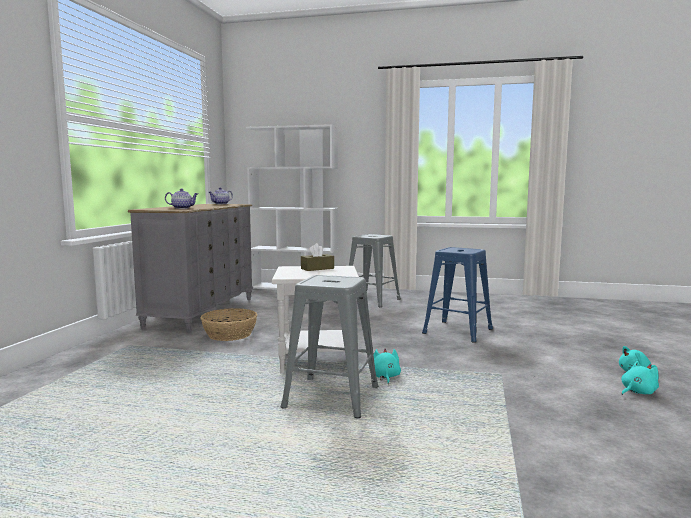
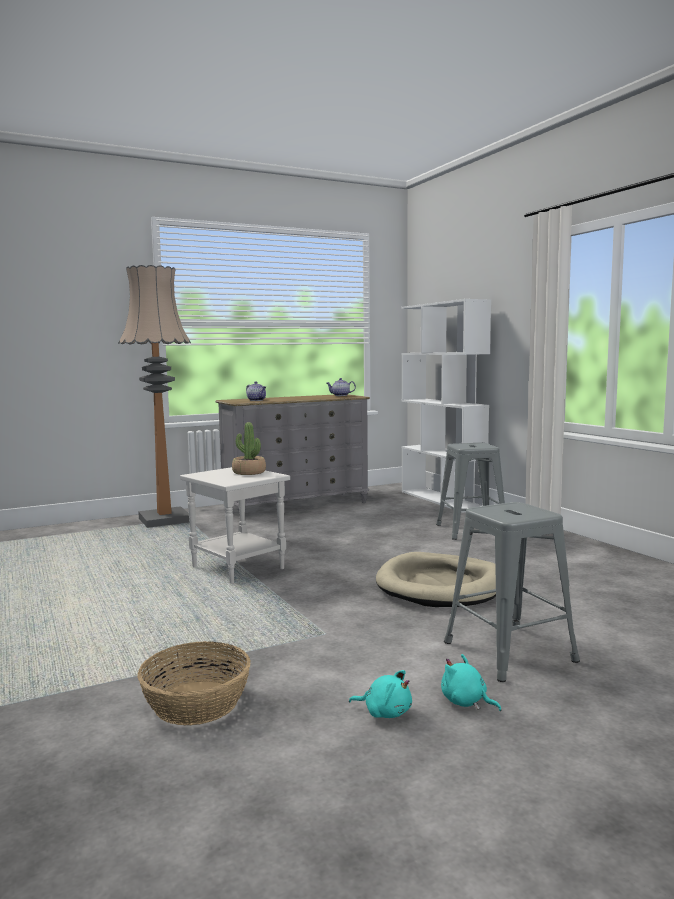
camera: 50 degrees right, 0 degrees up
(108, 352) = (164, 520): none -> floor lamp
(229, 335) = (257, 528): basket -> basket (196, 703)
(317, 268) = (249, 472): brown tissue box -> potted plant
(331, 397) = (166, 594): grey stool -> grey stool (509, 651)
(385, 377) = (239, 596): turquoise plush toy -> none
(457, 331) = (440, 586): blue stool -> beige dog bed

